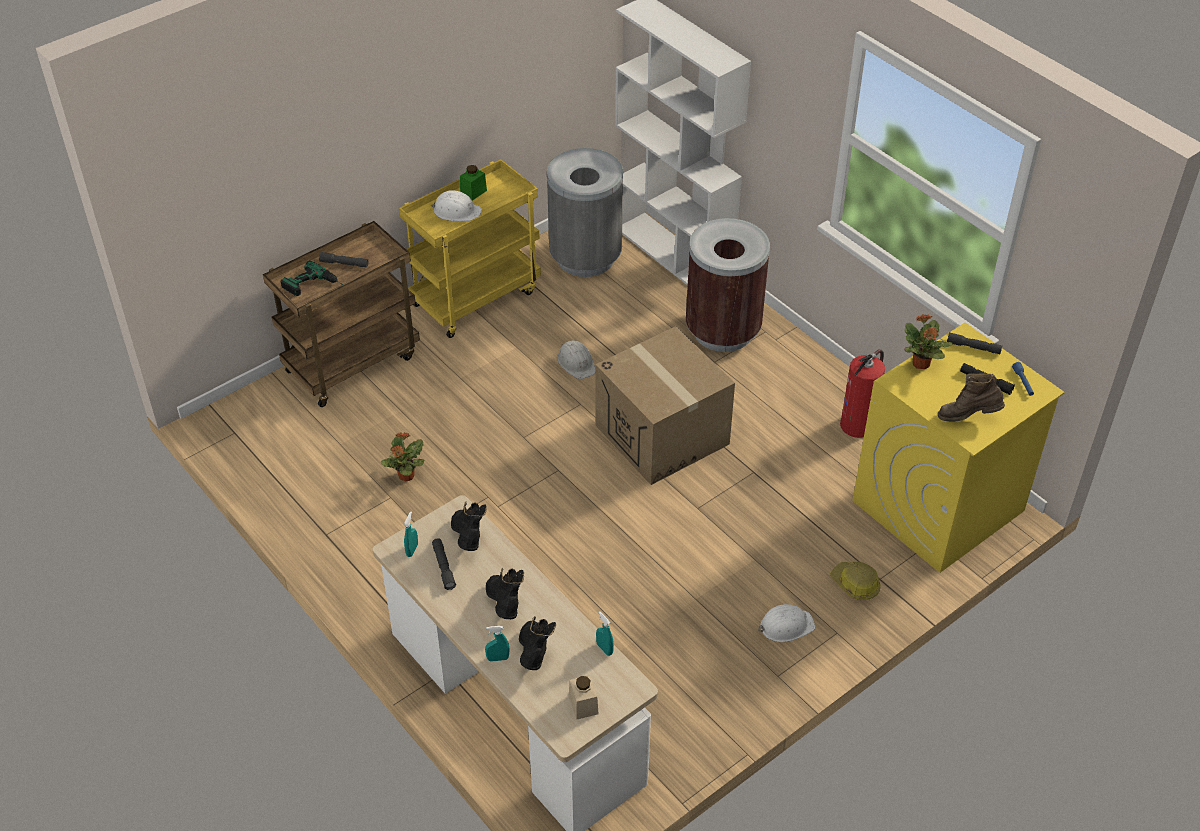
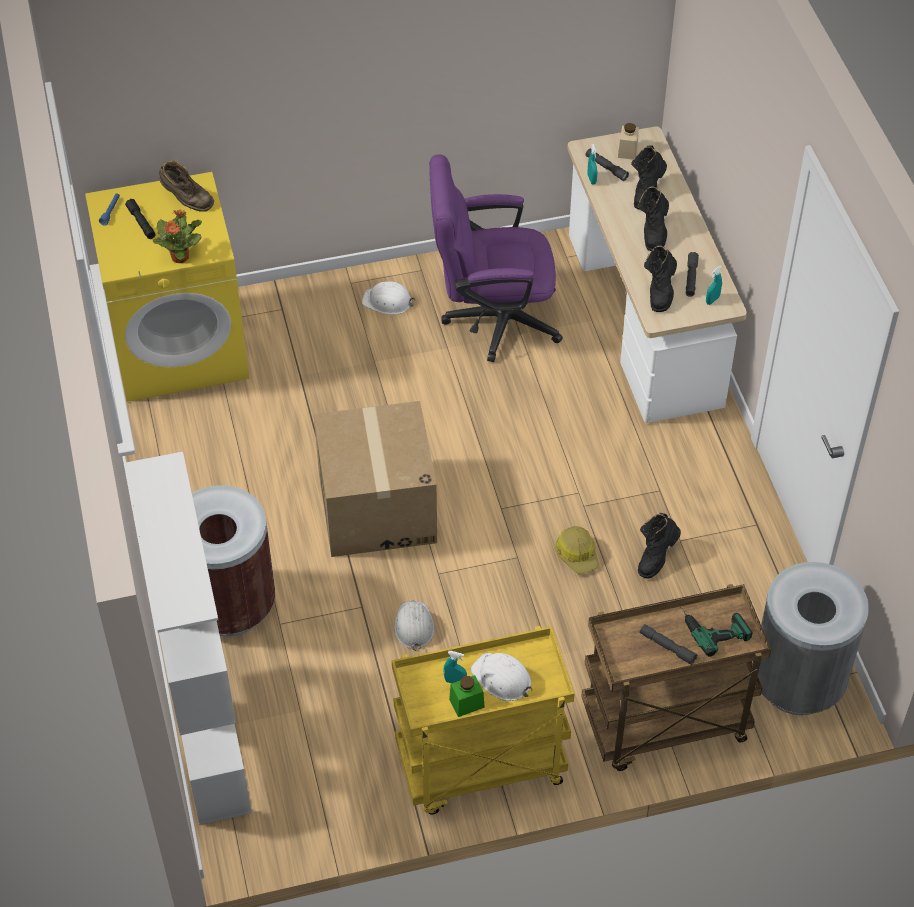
camera: 155 degrees left, 5 degrees up
(406, 476) = (656, 557): potted plant -> black boot
(498, 658) = (677, 199): turquoise spray bottle -> turquoise spray bottle (455, 682)
(586, 257) = (315, 777): grey trash can -> grey trash can (797, 682)
(671, 646) = (491, 319): none -> purple office chair
(855, 584) = (305, 312): hard hat -> hard hat (577, 554)
(858, 424) = (181, 447): fire extinguisher -> none
(973, 347) = (119, 255): grey flashlight -> grey flashlight (606, 168)

